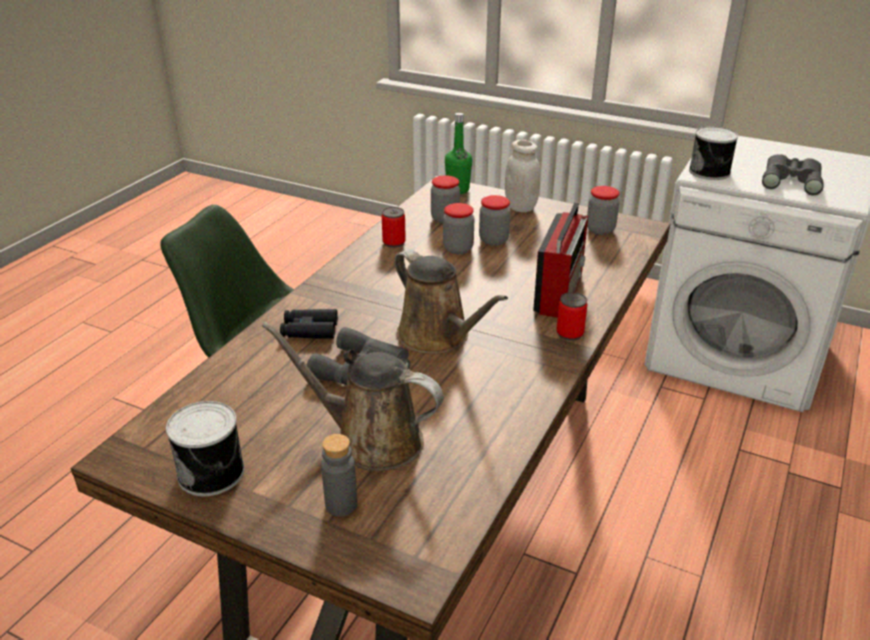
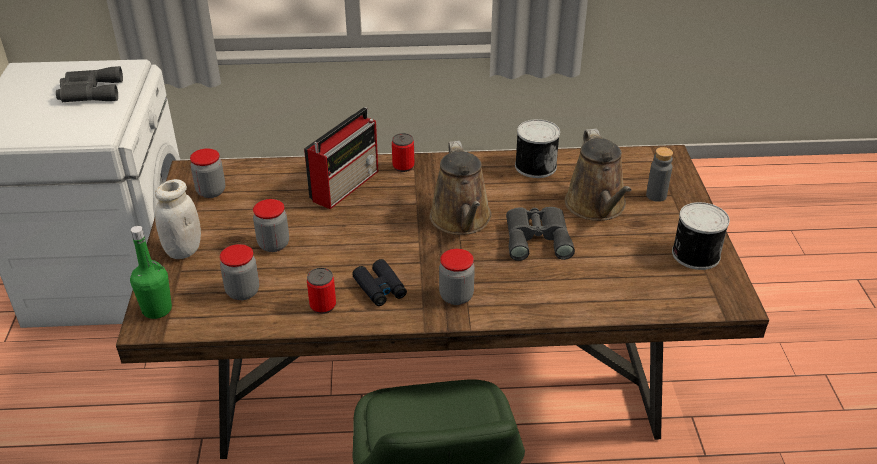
camera: 120 degrees left, 5 degrees up
(309, 330) = (515, 288): black binoculars -> black binoculars (380, 288)
(438, 337) = (462, 220): brown watering can -> brown watering can turned 150 degrees clockwise
(458, 248) = (307, 260): jar -> jar (456, 296)
(560, 292) = (346, 184): radio -> radio turned 135 degrees clockwise
(710, 172) = (87, 130): can -> can (535, 165)

